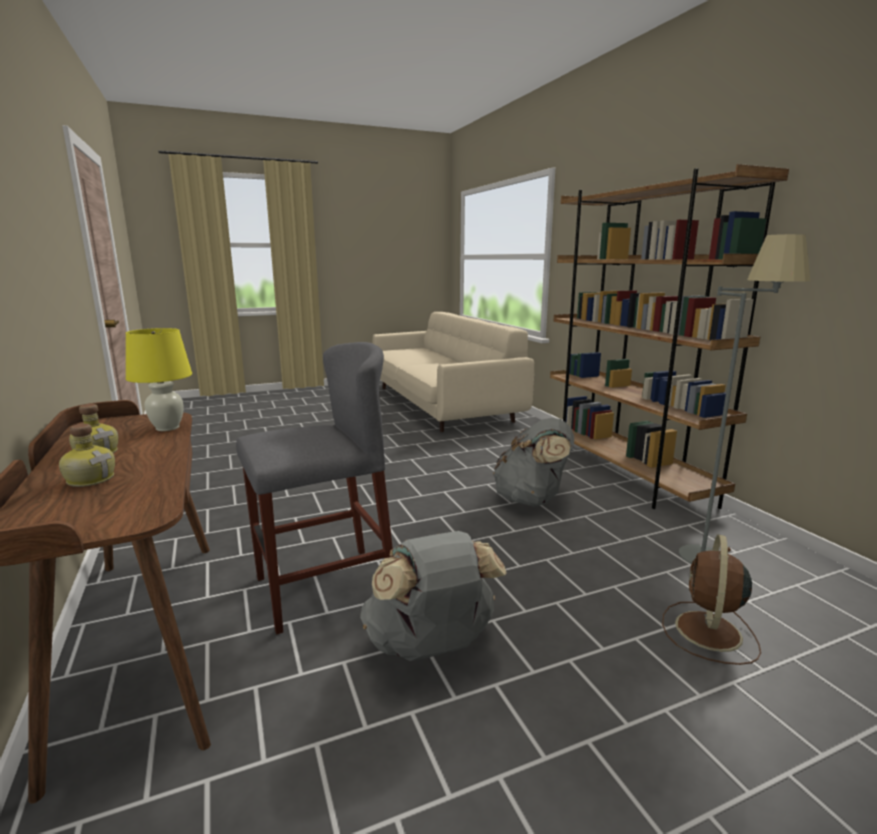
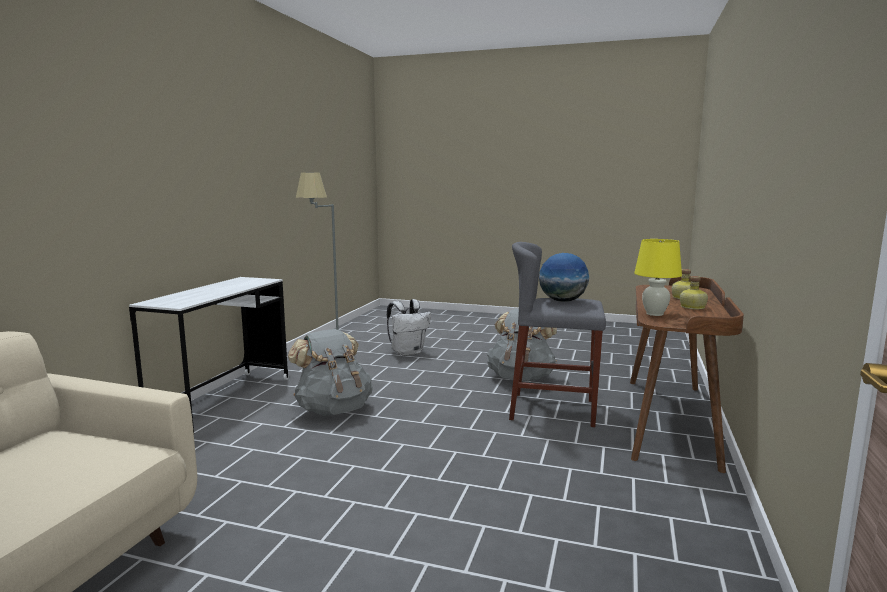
camera: 140 degrees left, 5 degrees down
(306, 437) = (563, 301): none -> globe
(625, 475) = (223, 400): brown bookcase -> white desk
(708, 632) = (408, 352): brown fan -> white backpack

